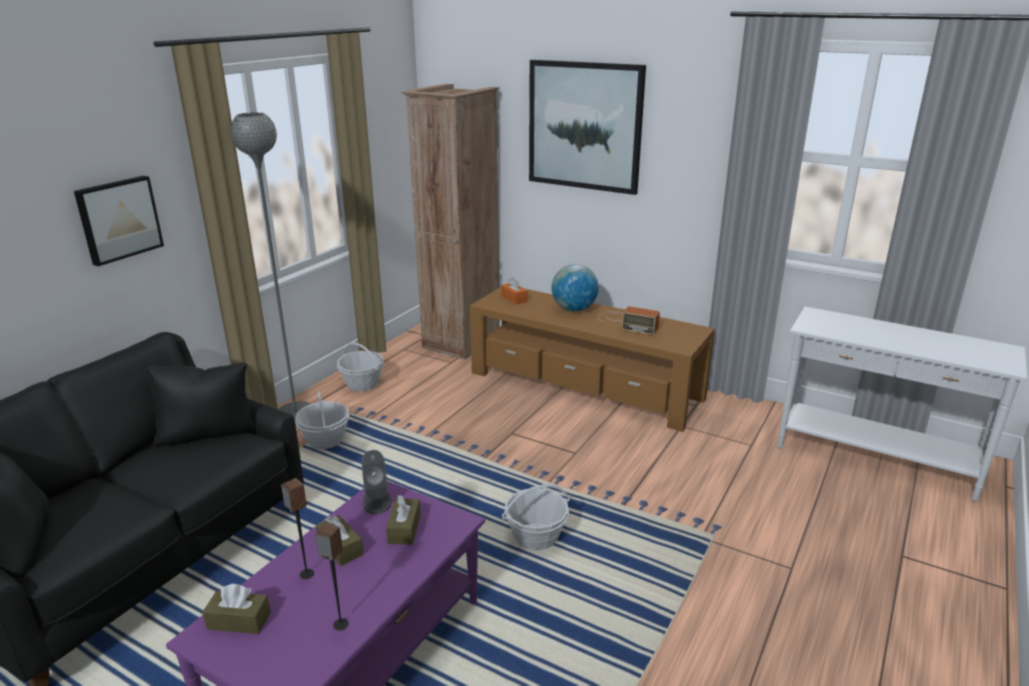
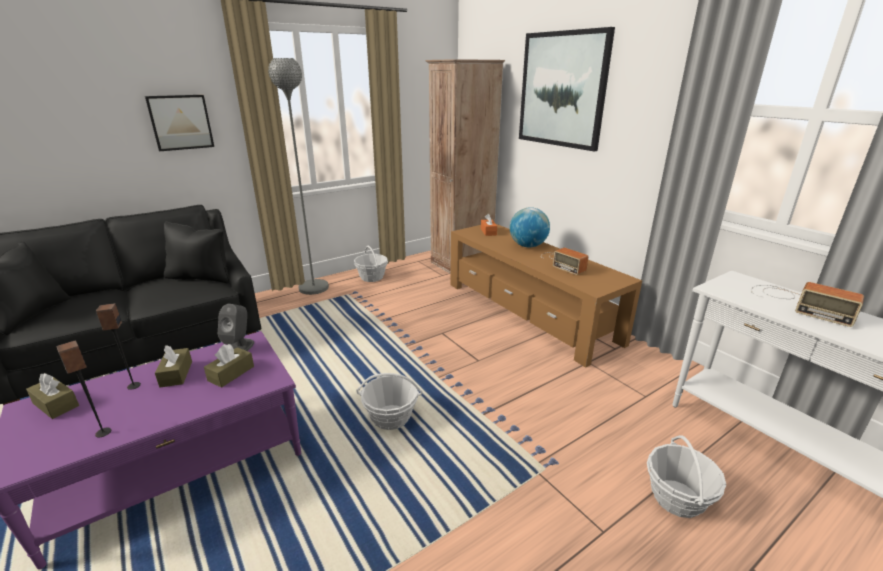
camera: 25 degrees right, 0 degrees up
(325, 440) = (316, 307): basket -> basket (677, 498)
(871, 328) = (797, 303): none -> radio

